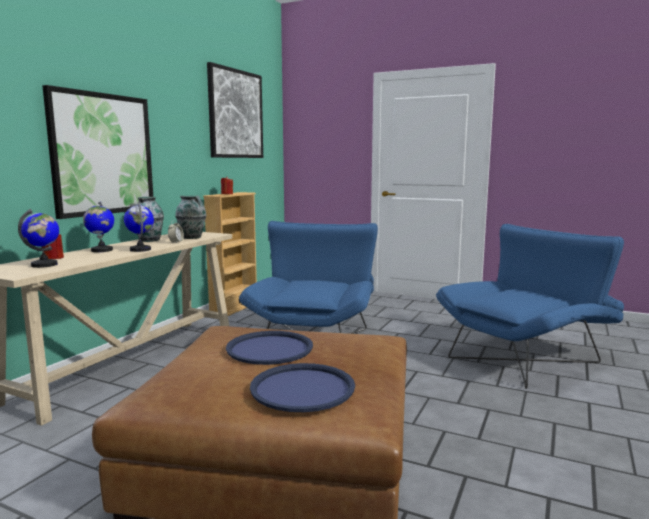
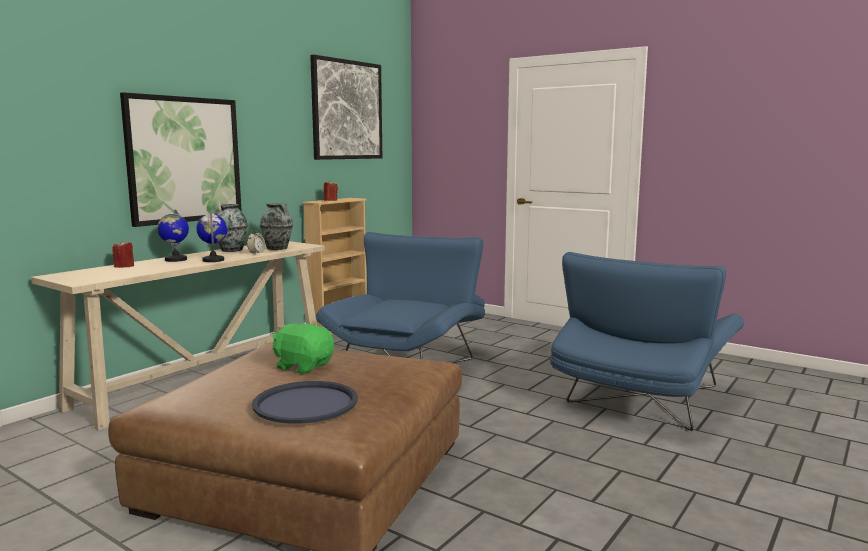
camera: 10 degrees right, 0 degrees up
(44, 265) = (110, 273): globe -> none
(270, 348) = (303, 366): blue tray -> green plush toy
(527, 356) = (642, 400): blue armchair -> blue armchair turned 150 degrees clockwise

